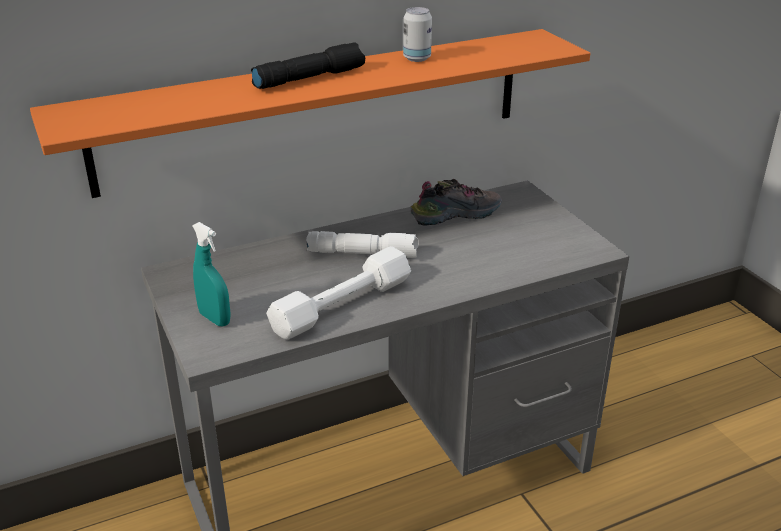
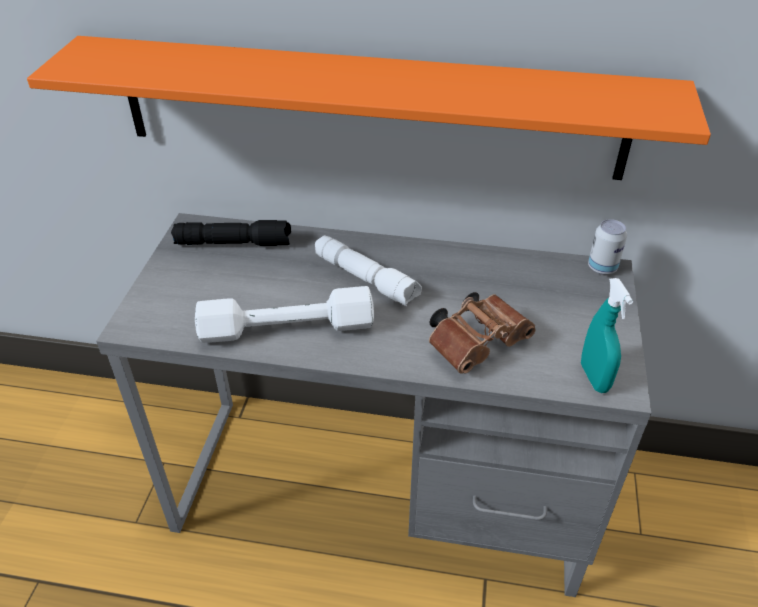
camera: 35 degrees right, 10 degrees up
(215, 319) = (175, 291): turquoise spray bottle -> turquoise spray bottle (594, 378)
(309, 78) = (336, 73): black flashlight -> black flashlight (234, 242)
(417, 58) = (480, 80): can -> can (602, 268)
(456, 215) = (504, 272): shoe -> none
(488, 260) = (479, 342): none -> brown binoculars

